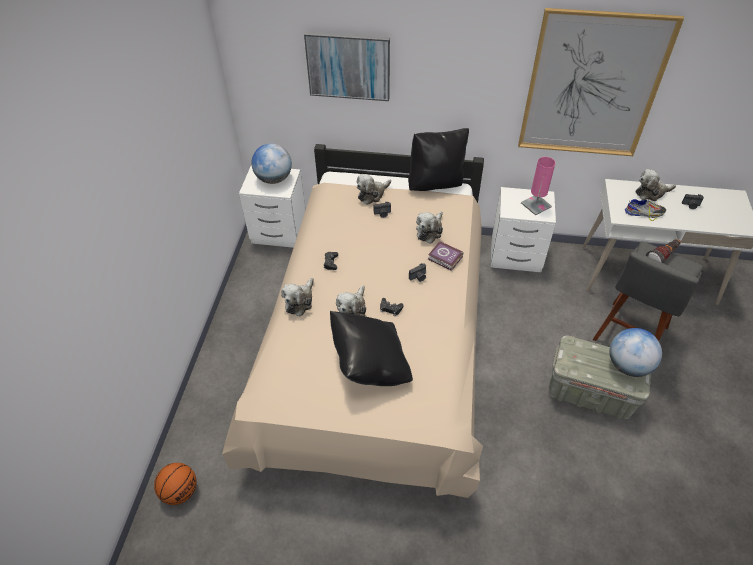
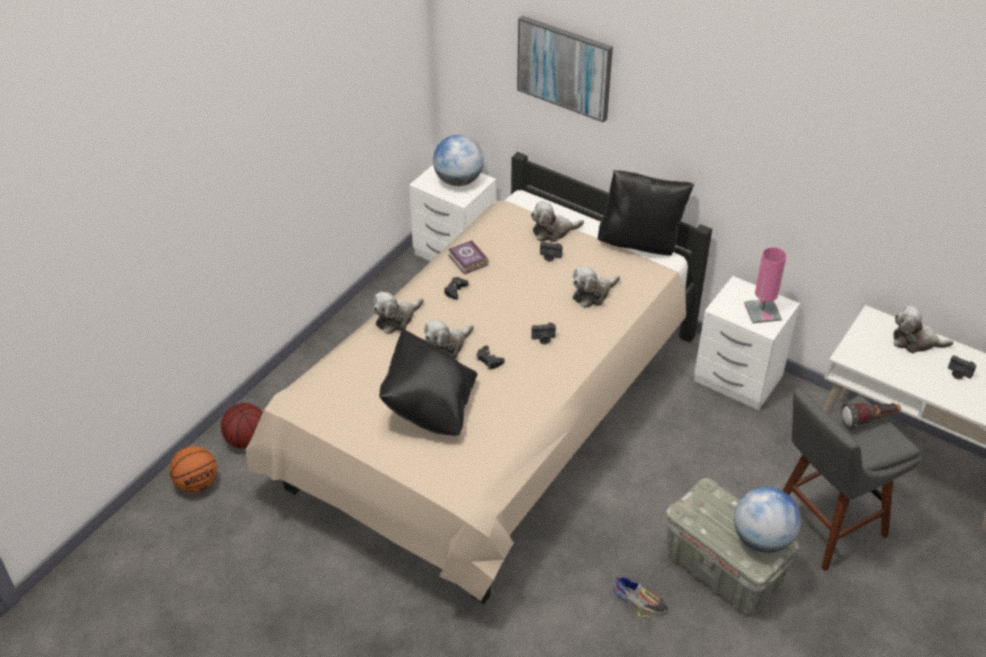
camera: 25 degrees right, 5 degrees down
(202, 436) = (247, 440): none -> basketball
(445, 258) = (589, 330): book -> book (468, 261)
(592, 86) = (847, 173): picture -> none
(644, 212) = (885, 361): shoe -> shoe (640, 601)

